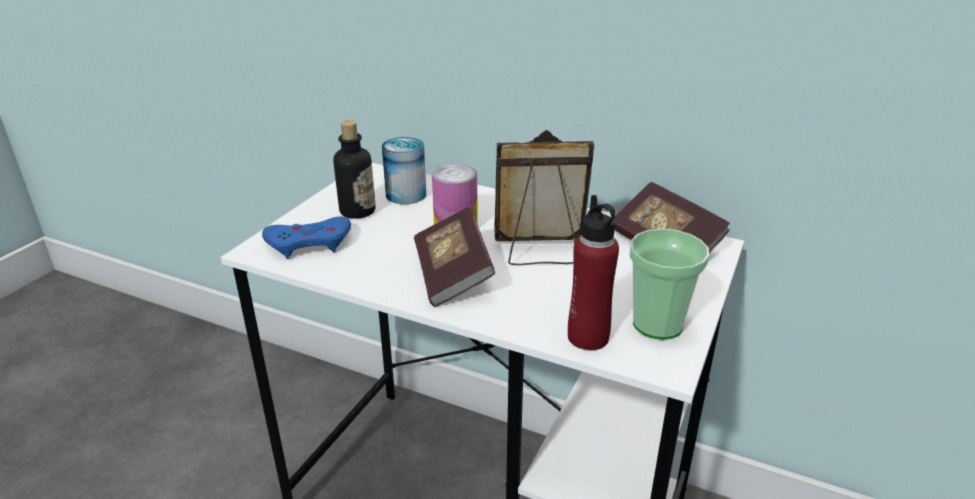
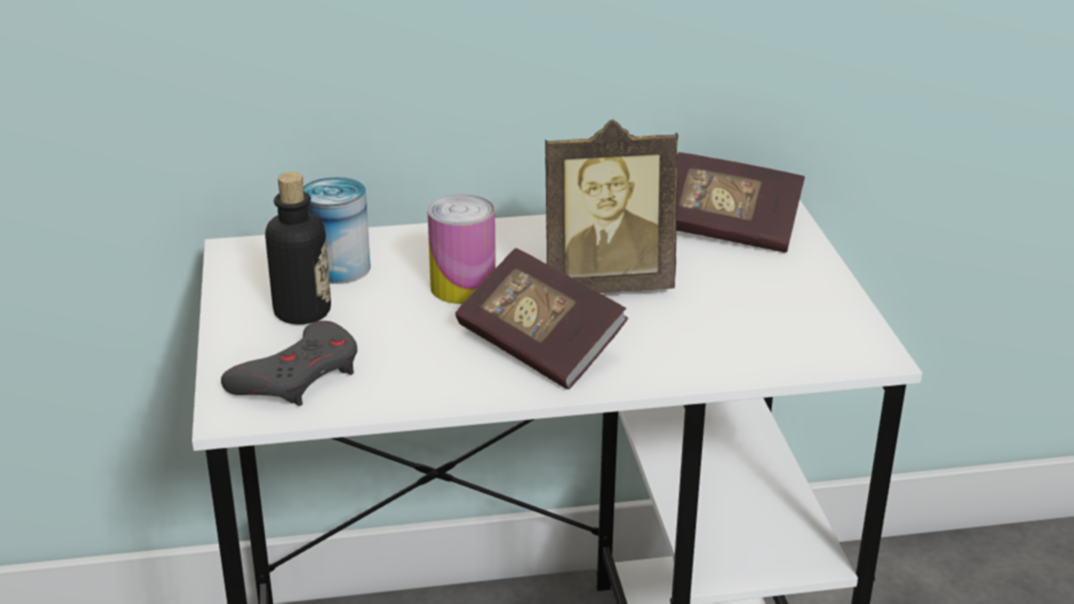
camera: 35 degrees left, 0 degrees up
(309, 243) = (298, 376): blue game controller -> grey game controller
(540, 253) = (606, 283): picture frame -> picture frame turned 150 degrees counterclockwise
(588, 337) = (769, 356): red bottle -> none
(657, 324) = (817, 317): cup -> none

